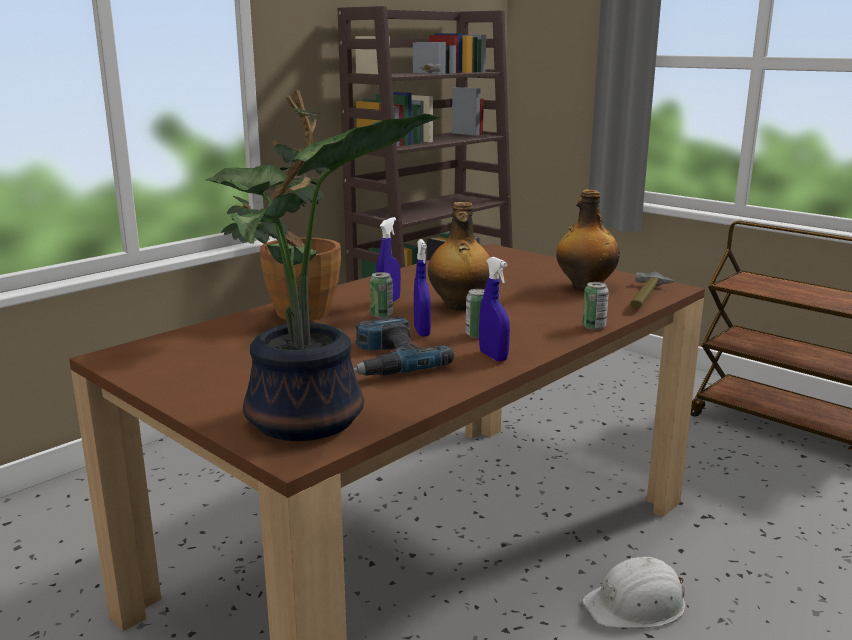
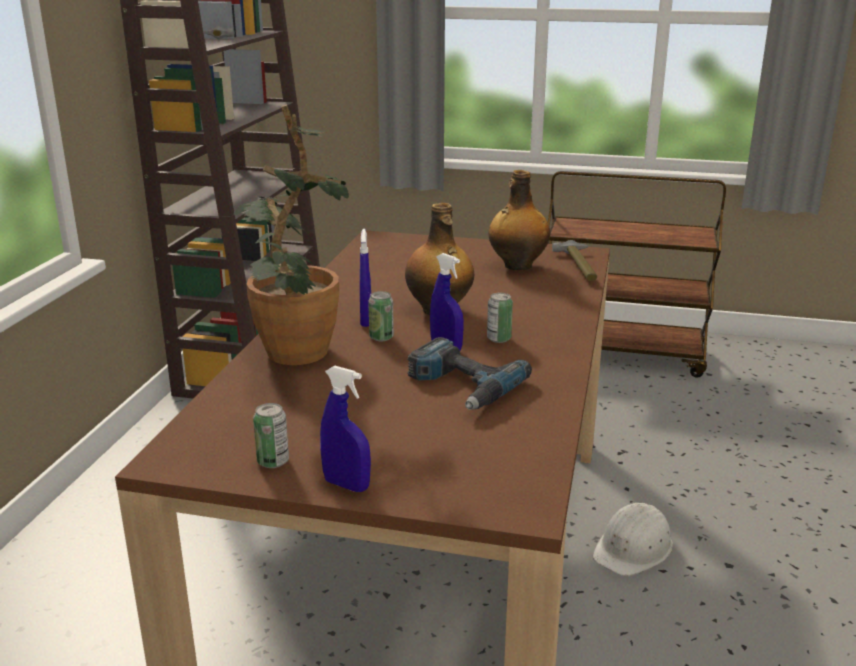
camera: 30 degrees left, 5 degrees up
(310, 421) = (489, 472): potted plant -> none
(493, 356) = (544, 359): blue spray bottle -> blue spray bottle (346, 485)
(594, 326) = (580, 307): can -> can (273, 462)

